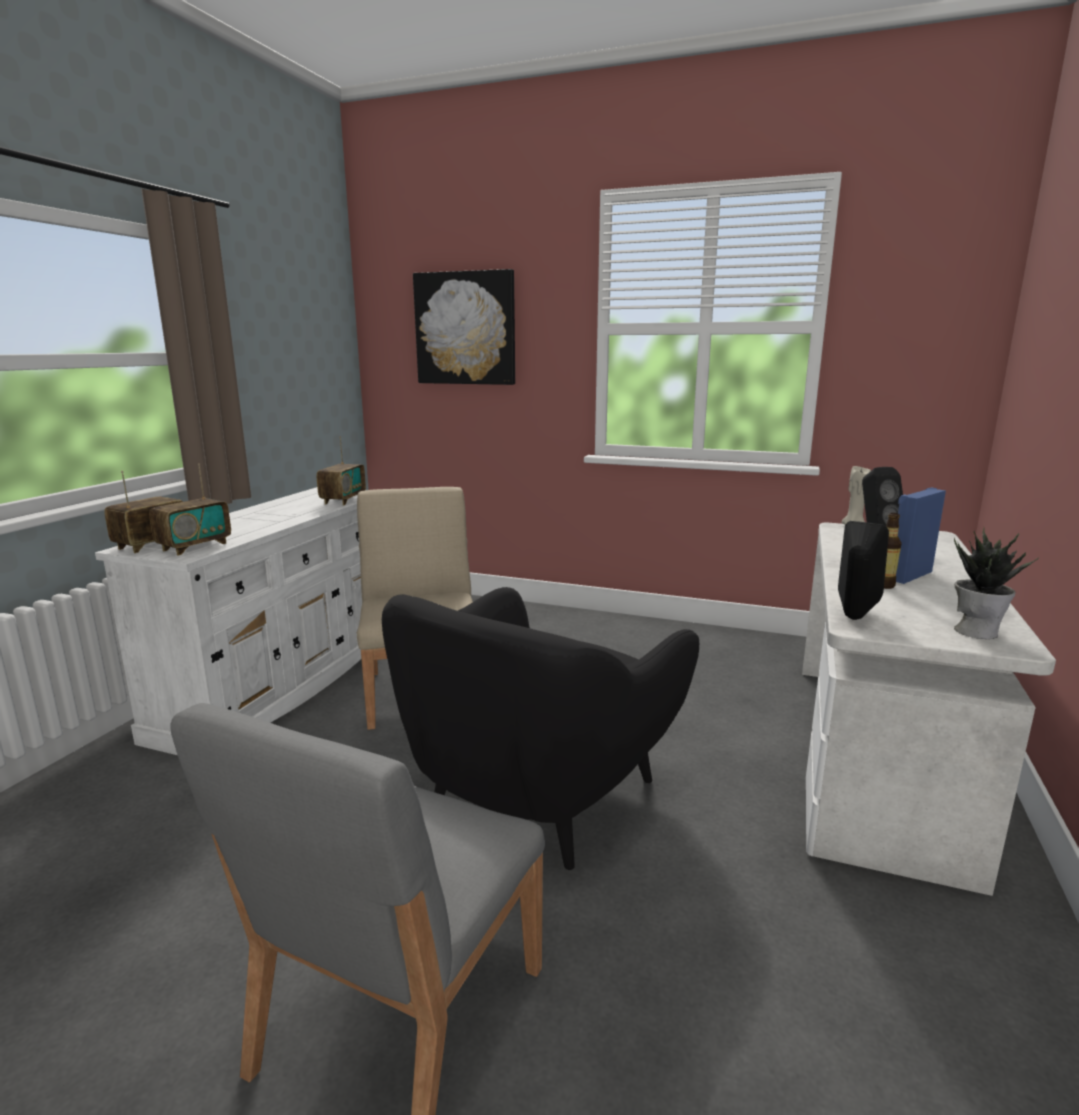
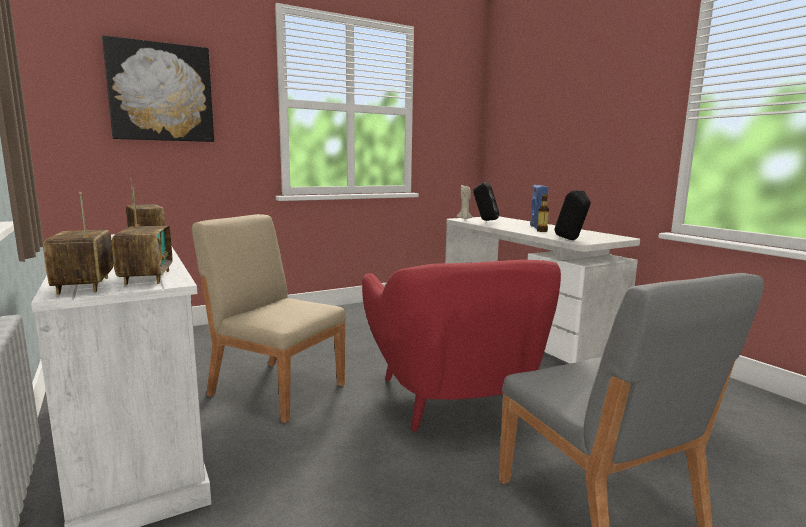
camera: 50 degrees left, 5 degrees down
(539, 795) = (451, 399): black armchair -> red armchair
(976, 631) = (605, 236): potted plant -> none

